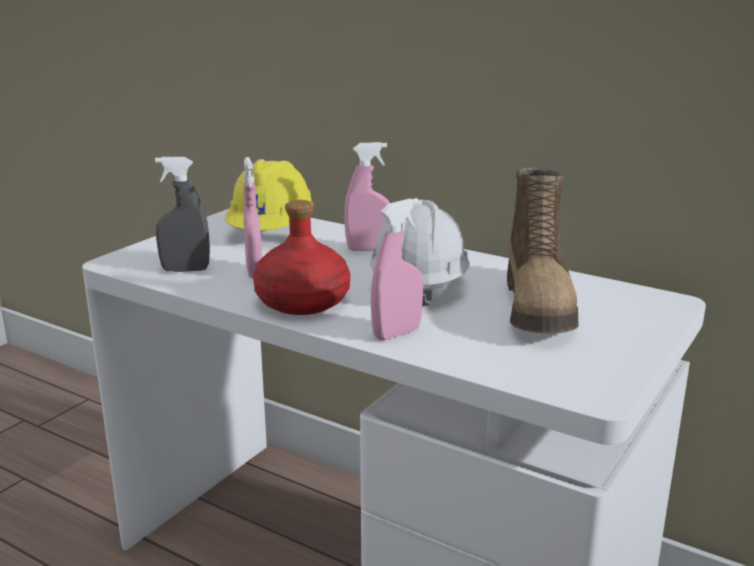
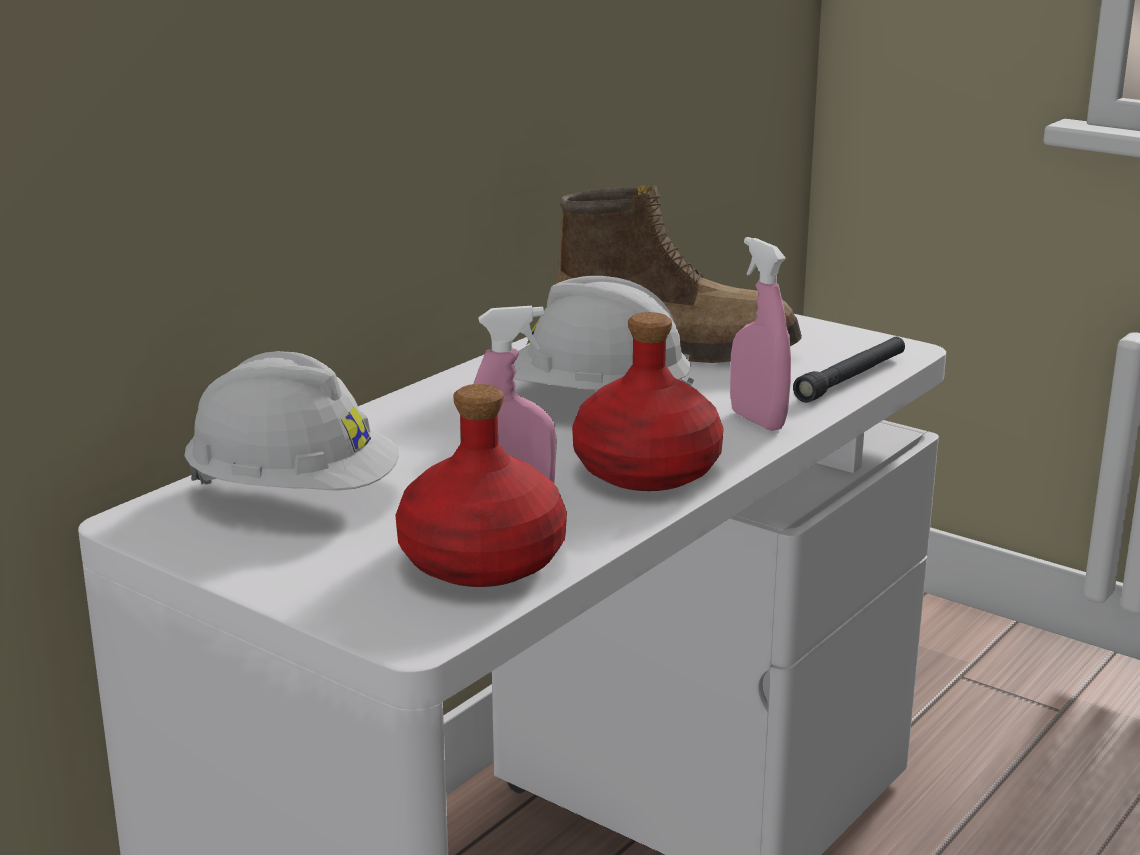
camera: 85 degrees left, 0 degrees up
(185, 270) = (481, 562): grey spray bottle -> red bottle
(271, 232) = (294, 495): yellow hard hat -> white hard hat
(368, 249) = (427, 425): pink spray bottle -> none
(504, 370) = (852, 378): none -> black flashlight

